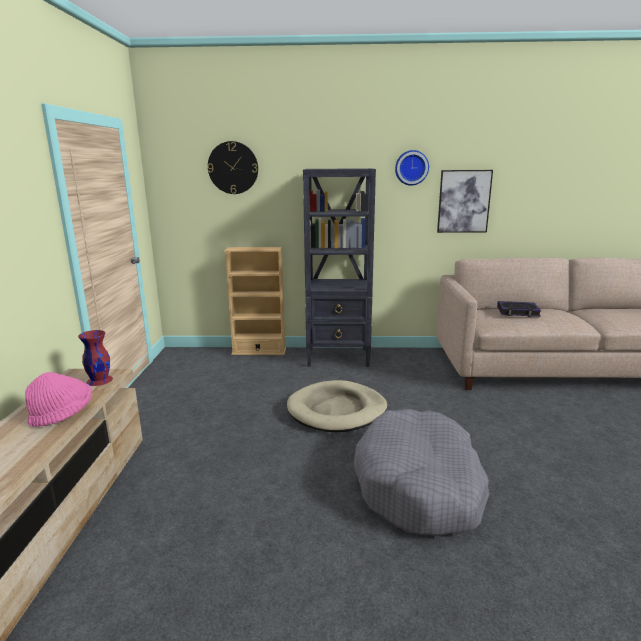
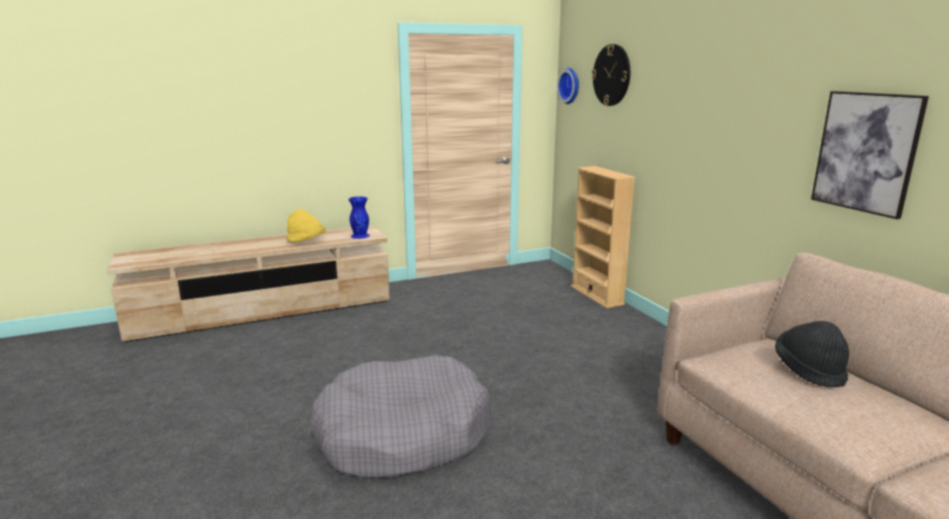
camera: 65 degrees right, 0 degrees up
(62, 414) = (306, 241): pink hat -> yellow hat
(99, 380) = (360, 235): red vase -> blue vase
(337, 410) = (512, 363): beige dog bed -> none
(339, 357) = (643, 337): black bookcase -> none
(411, 168) = (789, 84): wall clock -> wall clock (570, 86)
(517, 312) = (809, 370): book -> black hat

